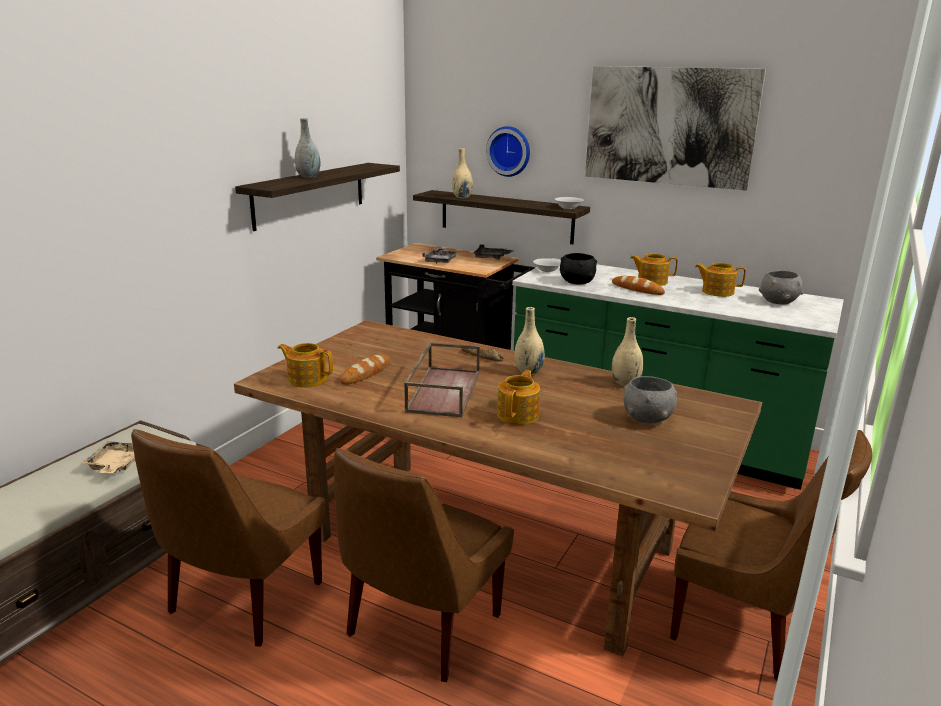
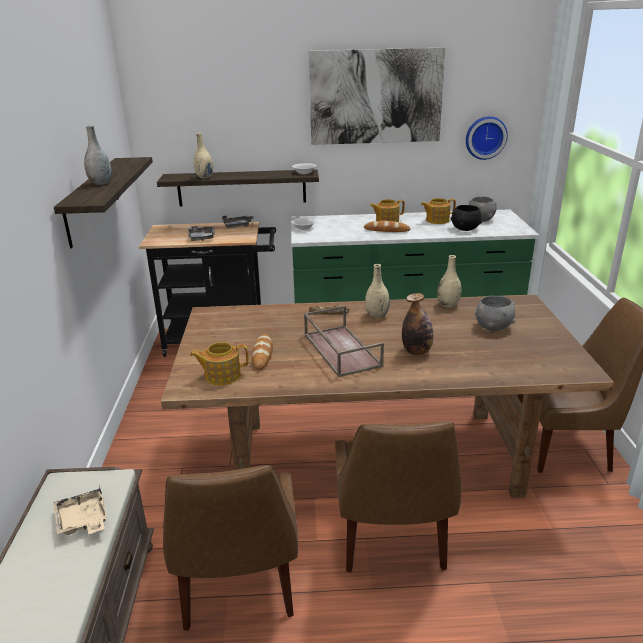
camera: 30 degrees left, 5 degrees up
(509, 151) = (238, 130): wall clock -> wall clock (485, 137)
(518, 415) = (417, 351): teapot -> bottle
(576, 282) = (339, 233): black bowl -> black bowl (464, 228)

